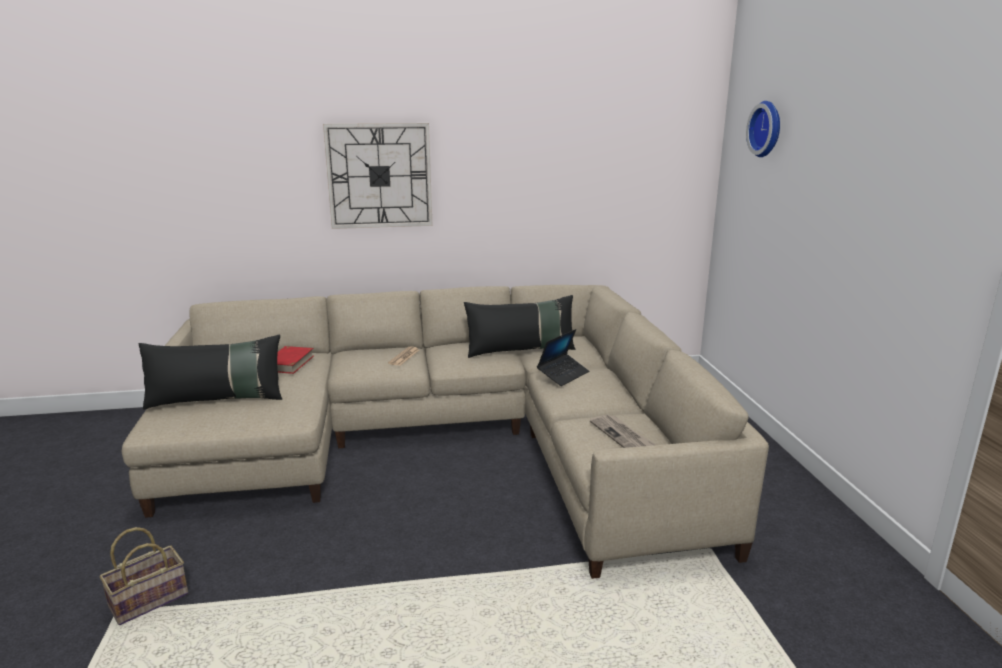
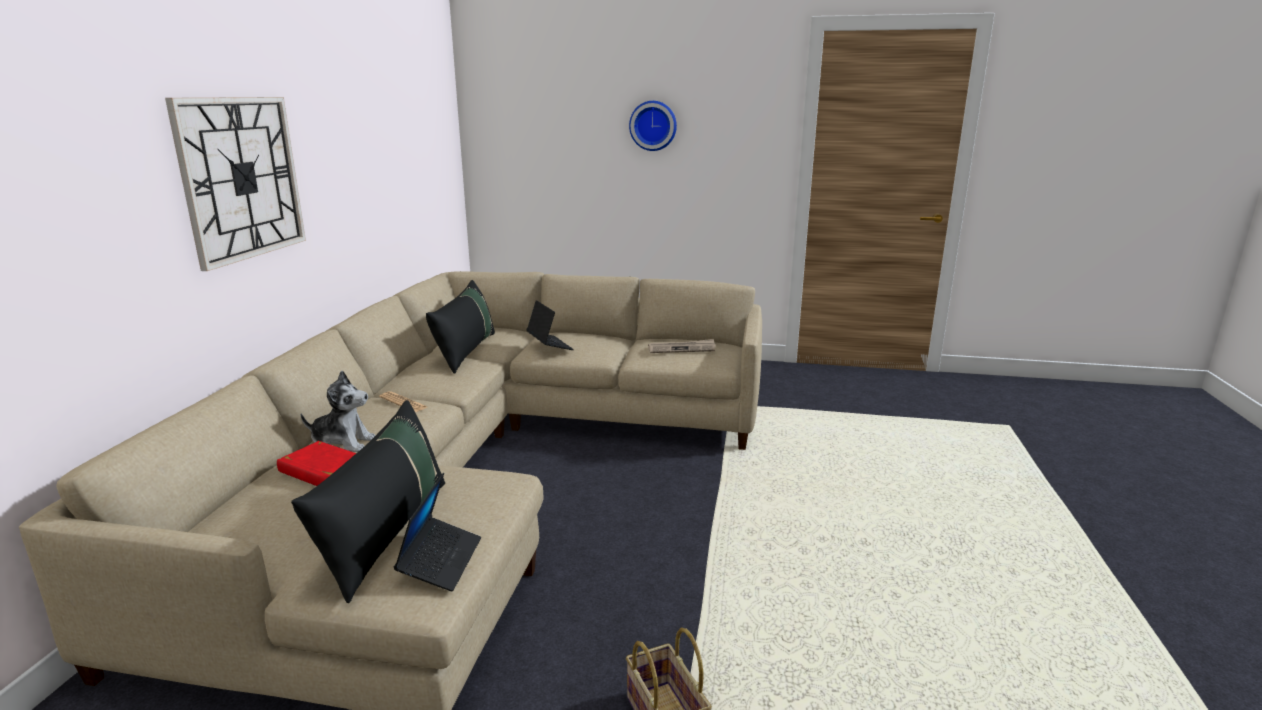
camera: 70 degrees left, 0 degrees up
(188, 423) = (440, 561): none -> laptop
(337, 359) = (342, 443): none -> plush toy
(767, 129) = (537, 99): wall clock -> wall clock (653, 125)

